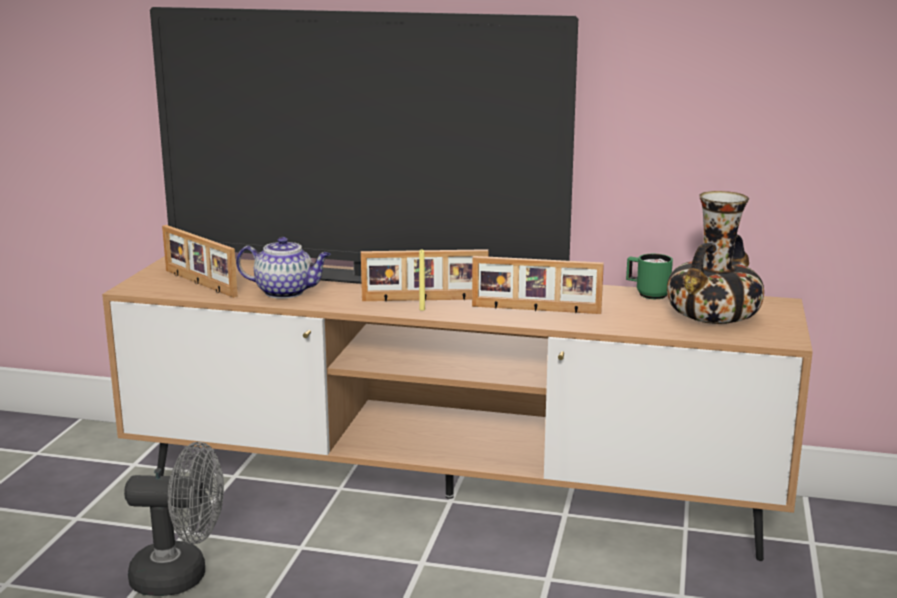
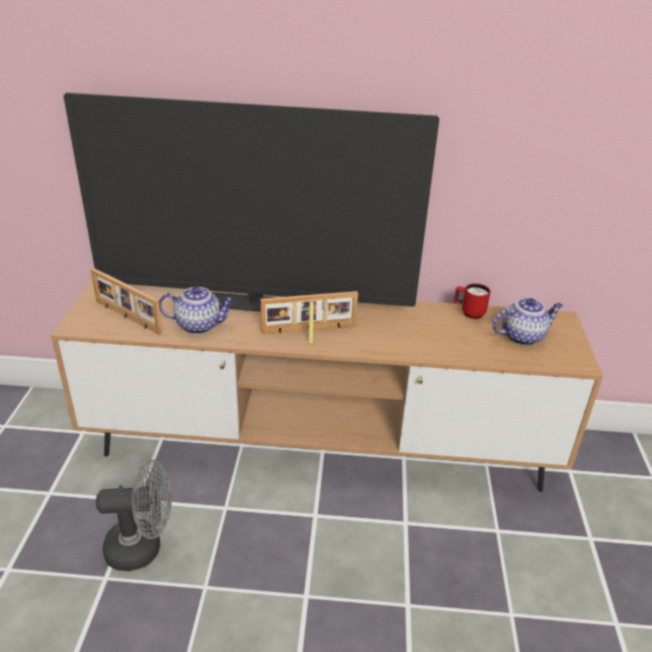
camera: 10 degrees left, 15 degrees up
(536, 310) = (395, 337): picture frame -> none
(647, 294) = (469, 313): green mug -> red mug
(714, 315) = (523, 336): vase -> teapot

